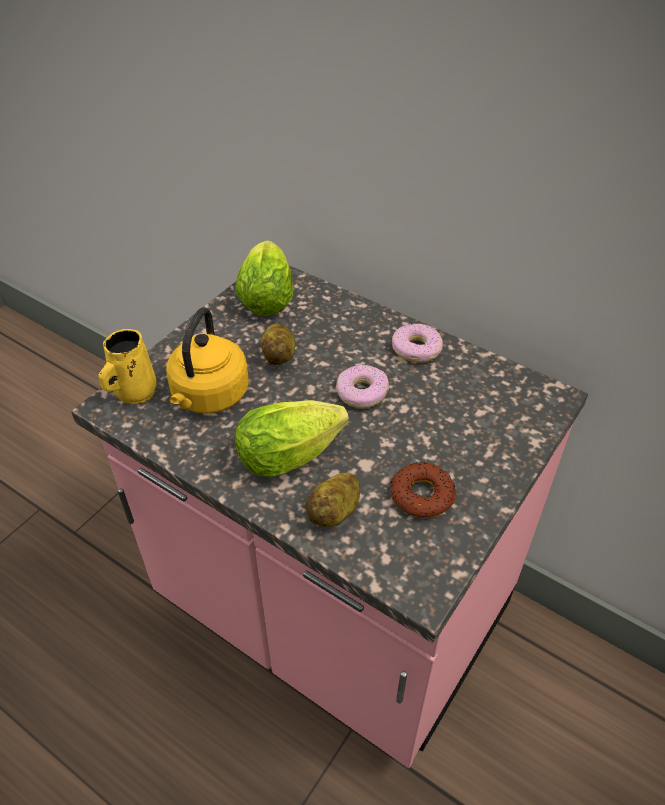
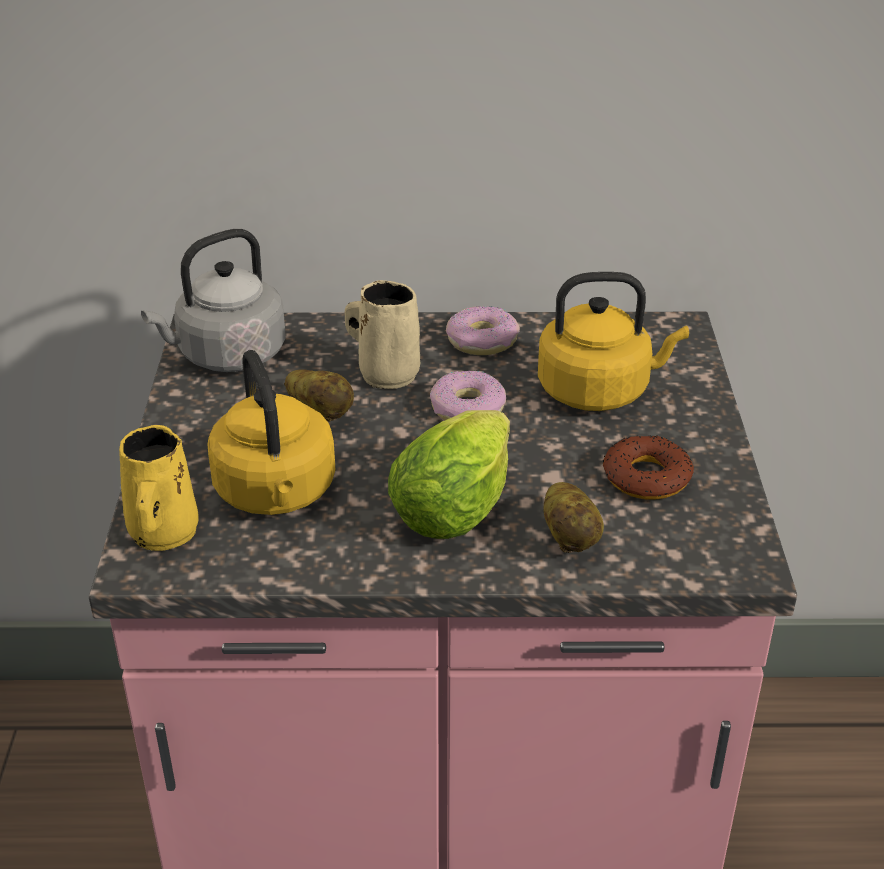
camera: 35 degrees left, 10 degrees down
(267, 296) = (227, 356): lettuce -> grey kettle
(339, 346) = (386, 373): none -> beige mug
(454, 418) = (599, 391): none -> yellow kettle

